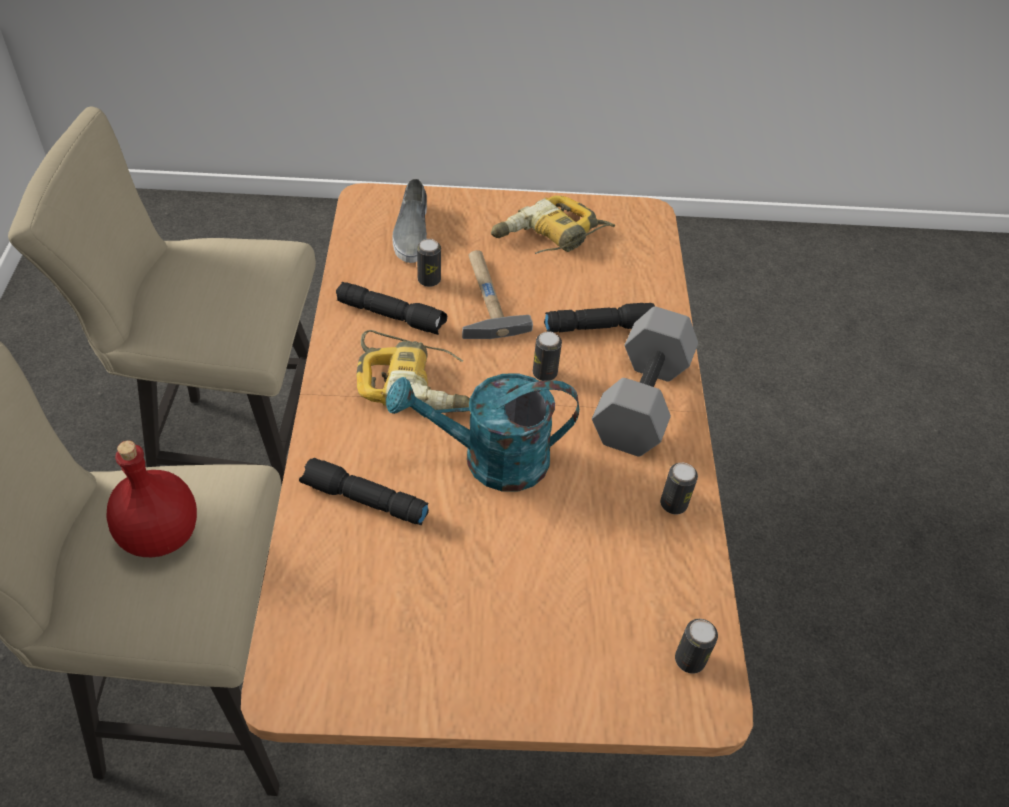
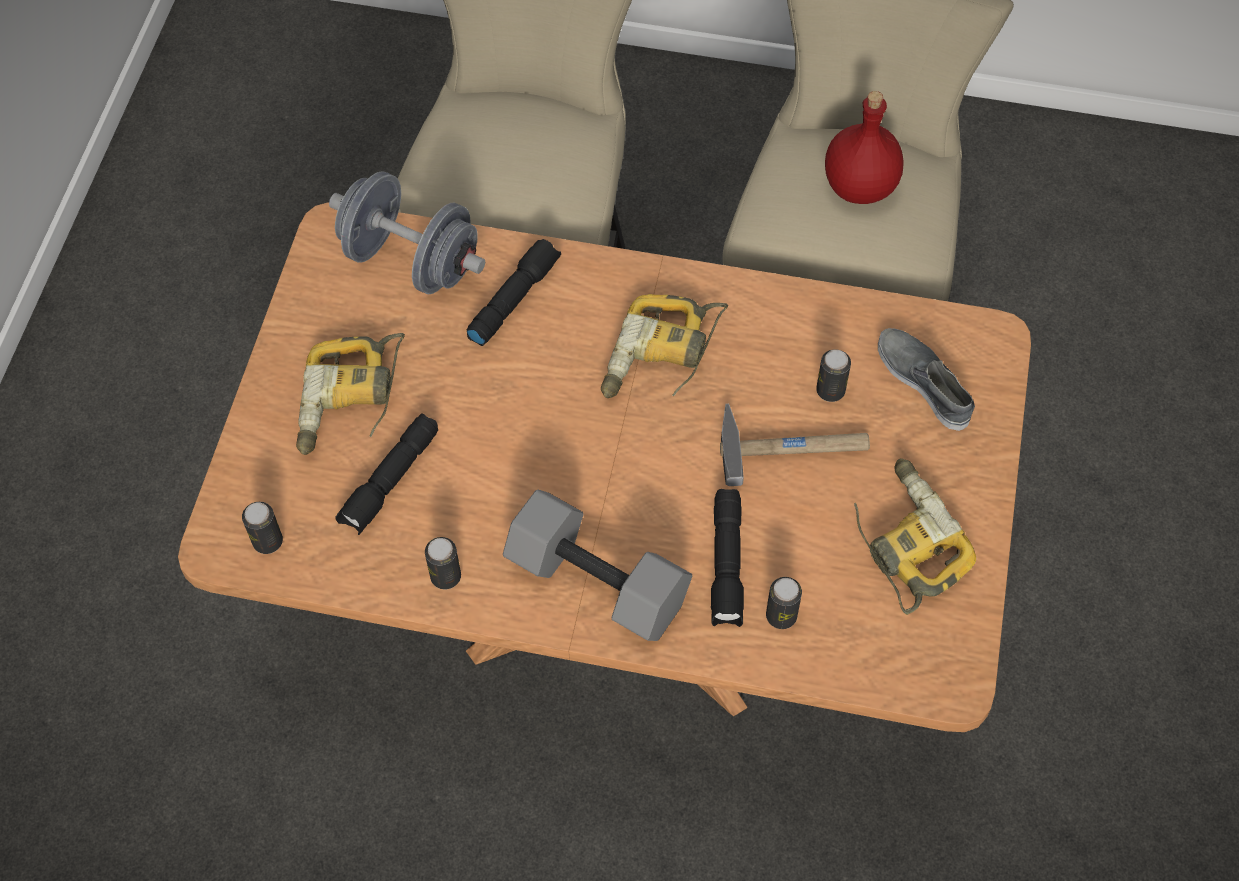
camera: 105 degrees right, 10 degrees up
(160, 536) = (515, 152): red bottle -> red bottle (858, 186)
(323, 600) = (411, 261): none -> grey dumbbell
(392, 315) = (771, 347): black flashlight -> black flashlight (391, 482)
(411, 232) = (924, 382): grey shoe -> grey shoe turned 45 degrees clockwise
(490, 460) = (541, 413): turquoise watering can -> none
(511, 619) = (351, 401): none -> power drill
(544, 373) = (657, 488): can -> can (781, 616)

